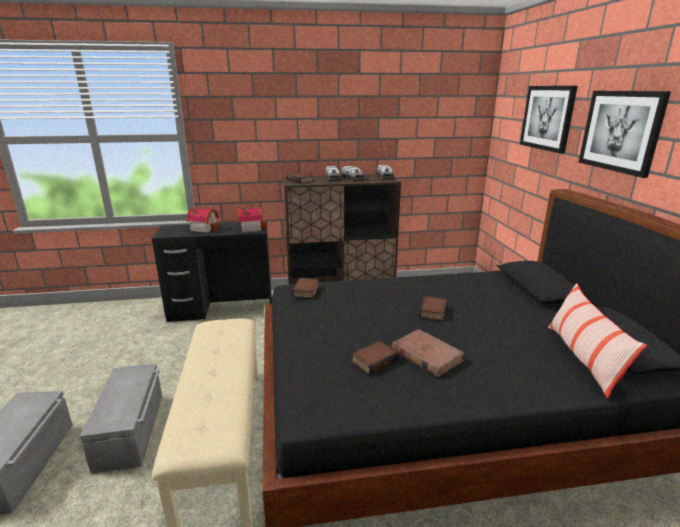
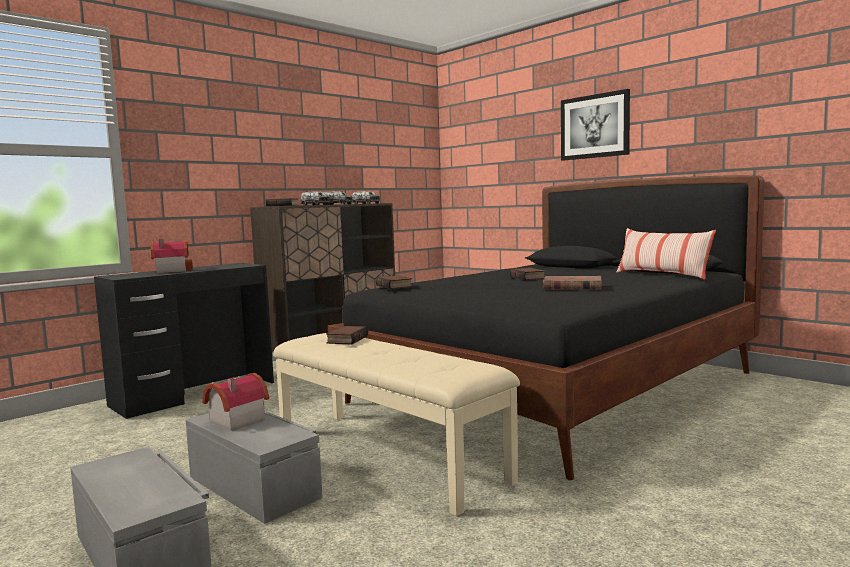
camera: 35 degrees left, 15 degrees down
(250, 228) = (235, 265): toy house -> toy house (234, 420)
(374, 360) = (542, 294): book -> book (346, 339)
(547, 118) = (513, 133): picture -> none

